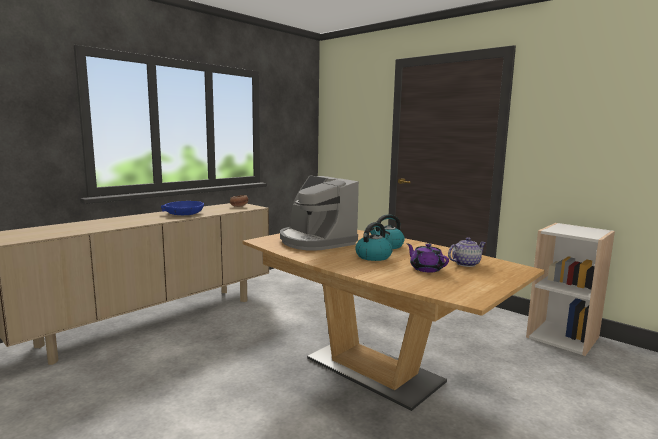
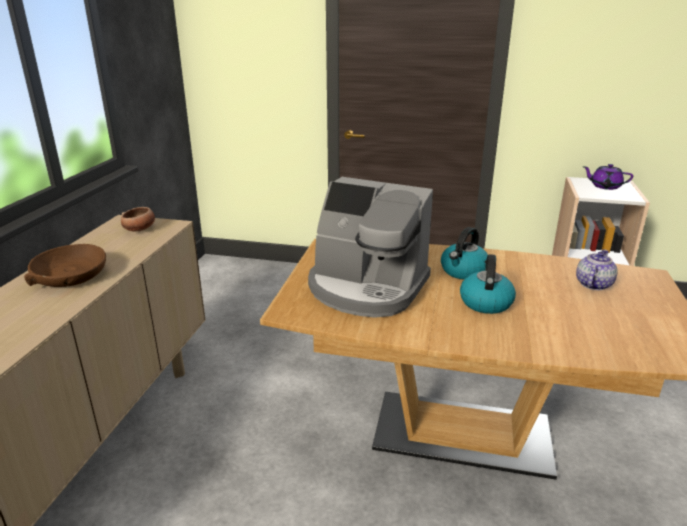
camera: 30 degrees left, 15 degrees up
(184, 213) = (71, 276): blue bowl -> brown bowl
(426, 269) = (574, 310): purple teapot -> purple teapot (605, 186)

